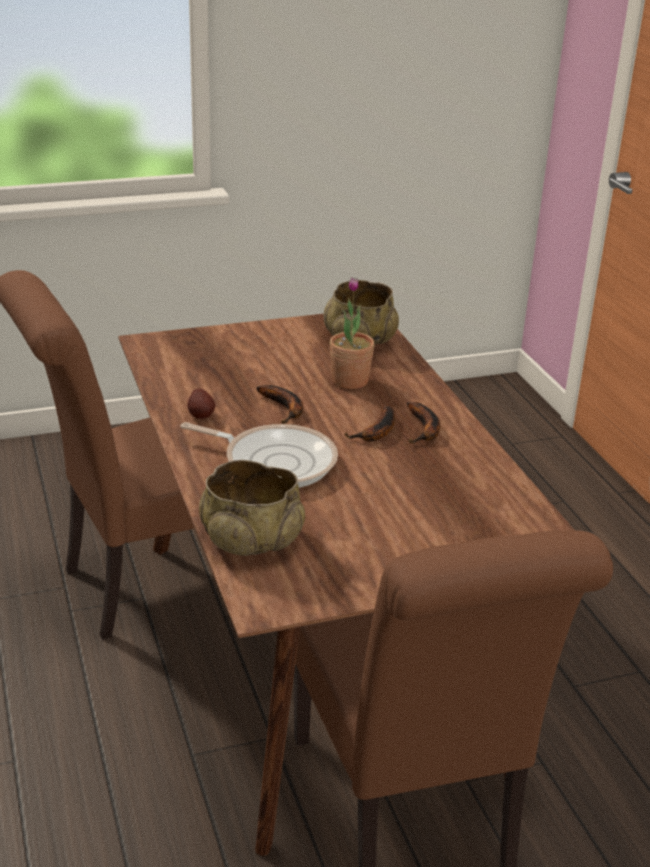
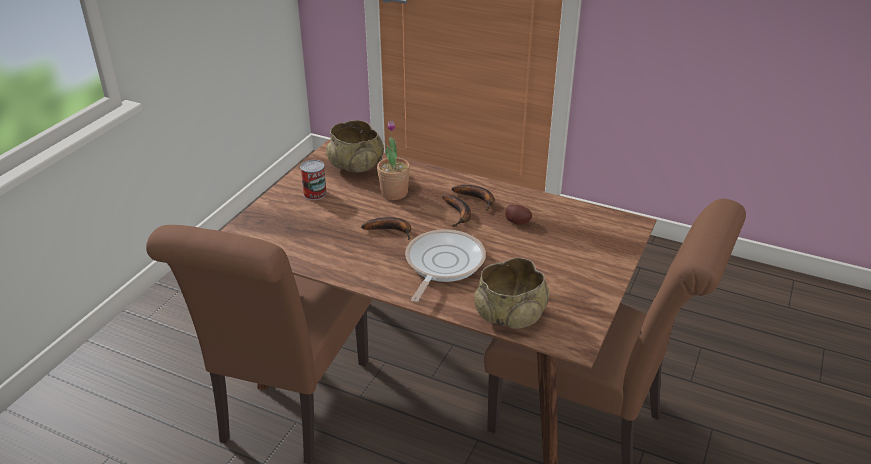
camera: 45 degrees left, 5 degrees up
(201, 415) = (354, 263): potato -> potato (518, 221)
(275, 461) = (442, 264): frying pan -> frying pan turned 45 degrees counterclockwise
(277, 344) = (315, 193): none -> can

